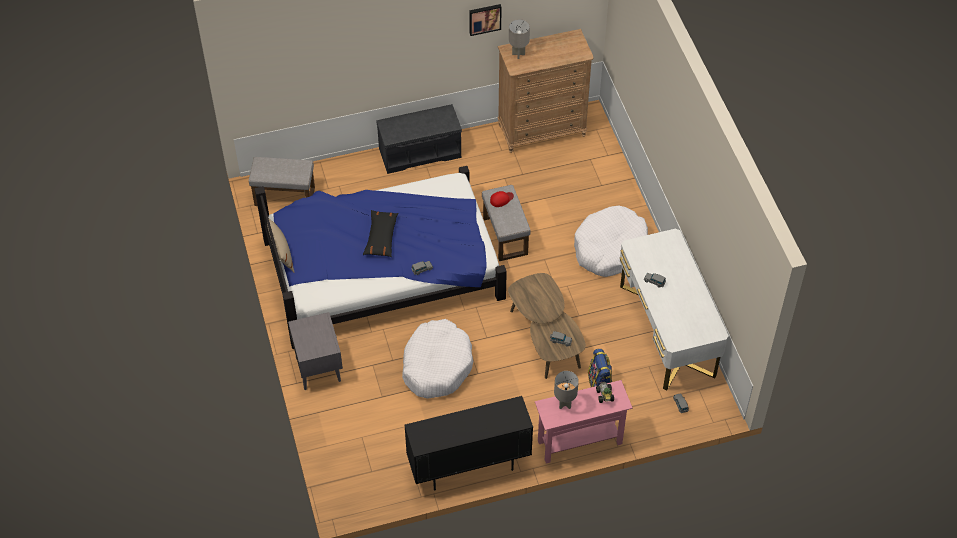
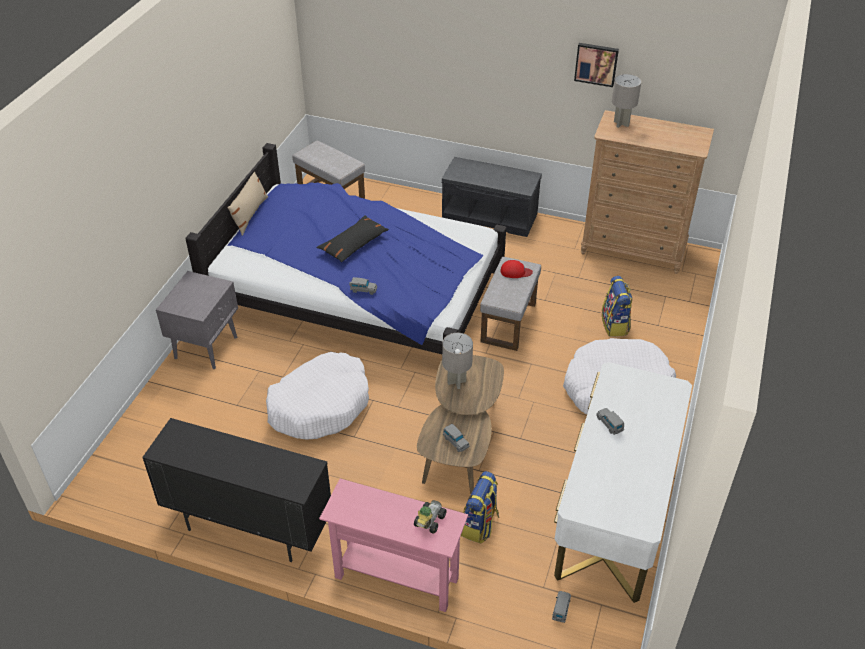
camera: 35 degrees right, 10 degrees down
(564, 404) = (371, 502): grey table lamp -> grey table lamp (456, 382)
(574, 200) = (615, 325): none -> backpack

